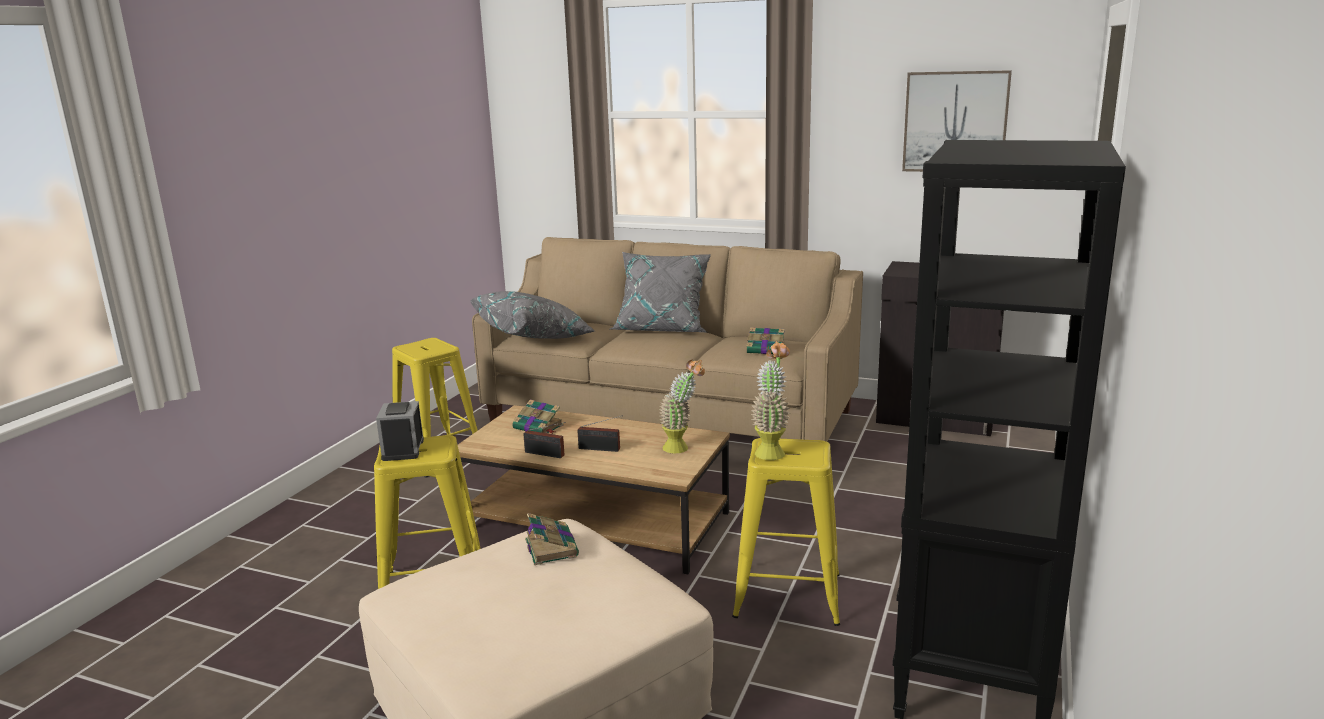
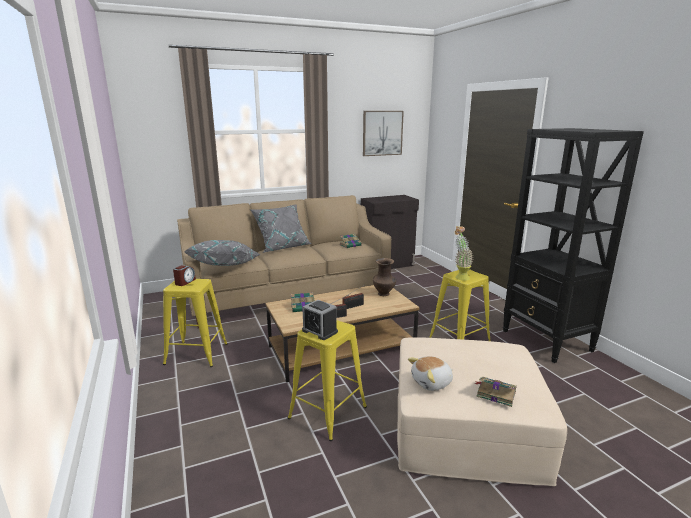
camera: 45 degrees left, 0 degrees up
(428, 344) = (185, 282): none -> alarm clock
(445, 581) = (432, 383): none -> plush toy
(551, 547) = (439, 348): book -> book (495, 393)
(682, 448) = (384, 294): potted plant -> brown vase

